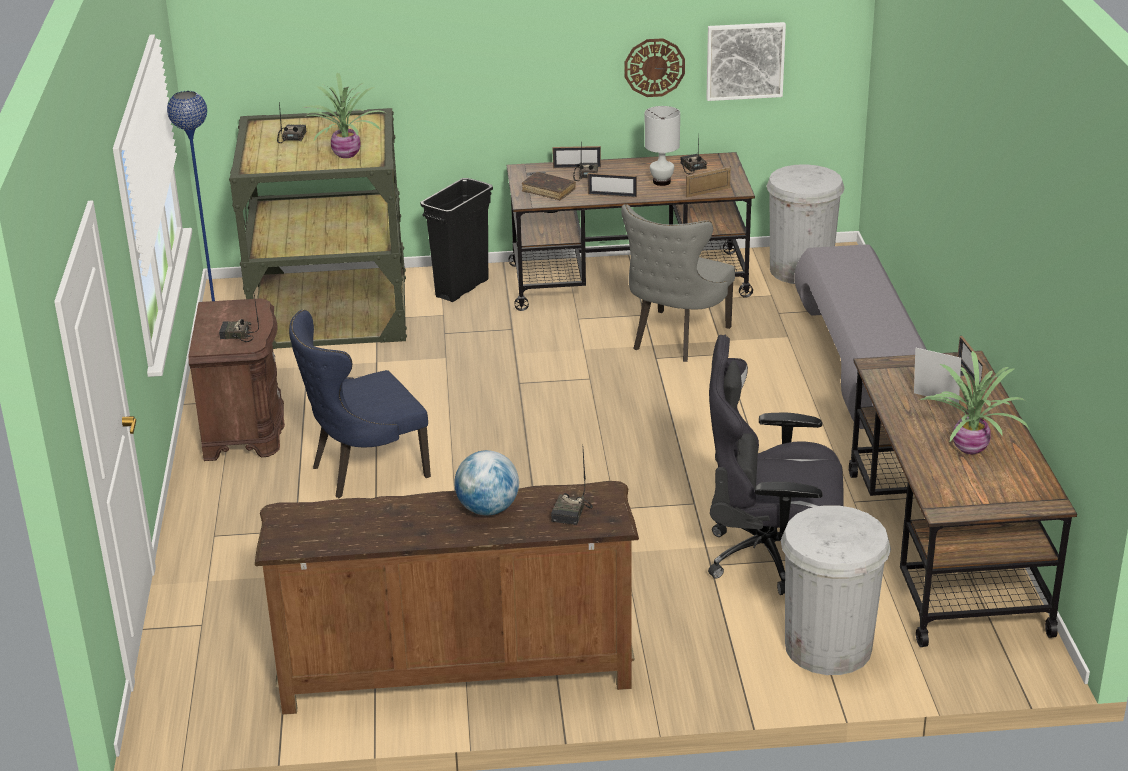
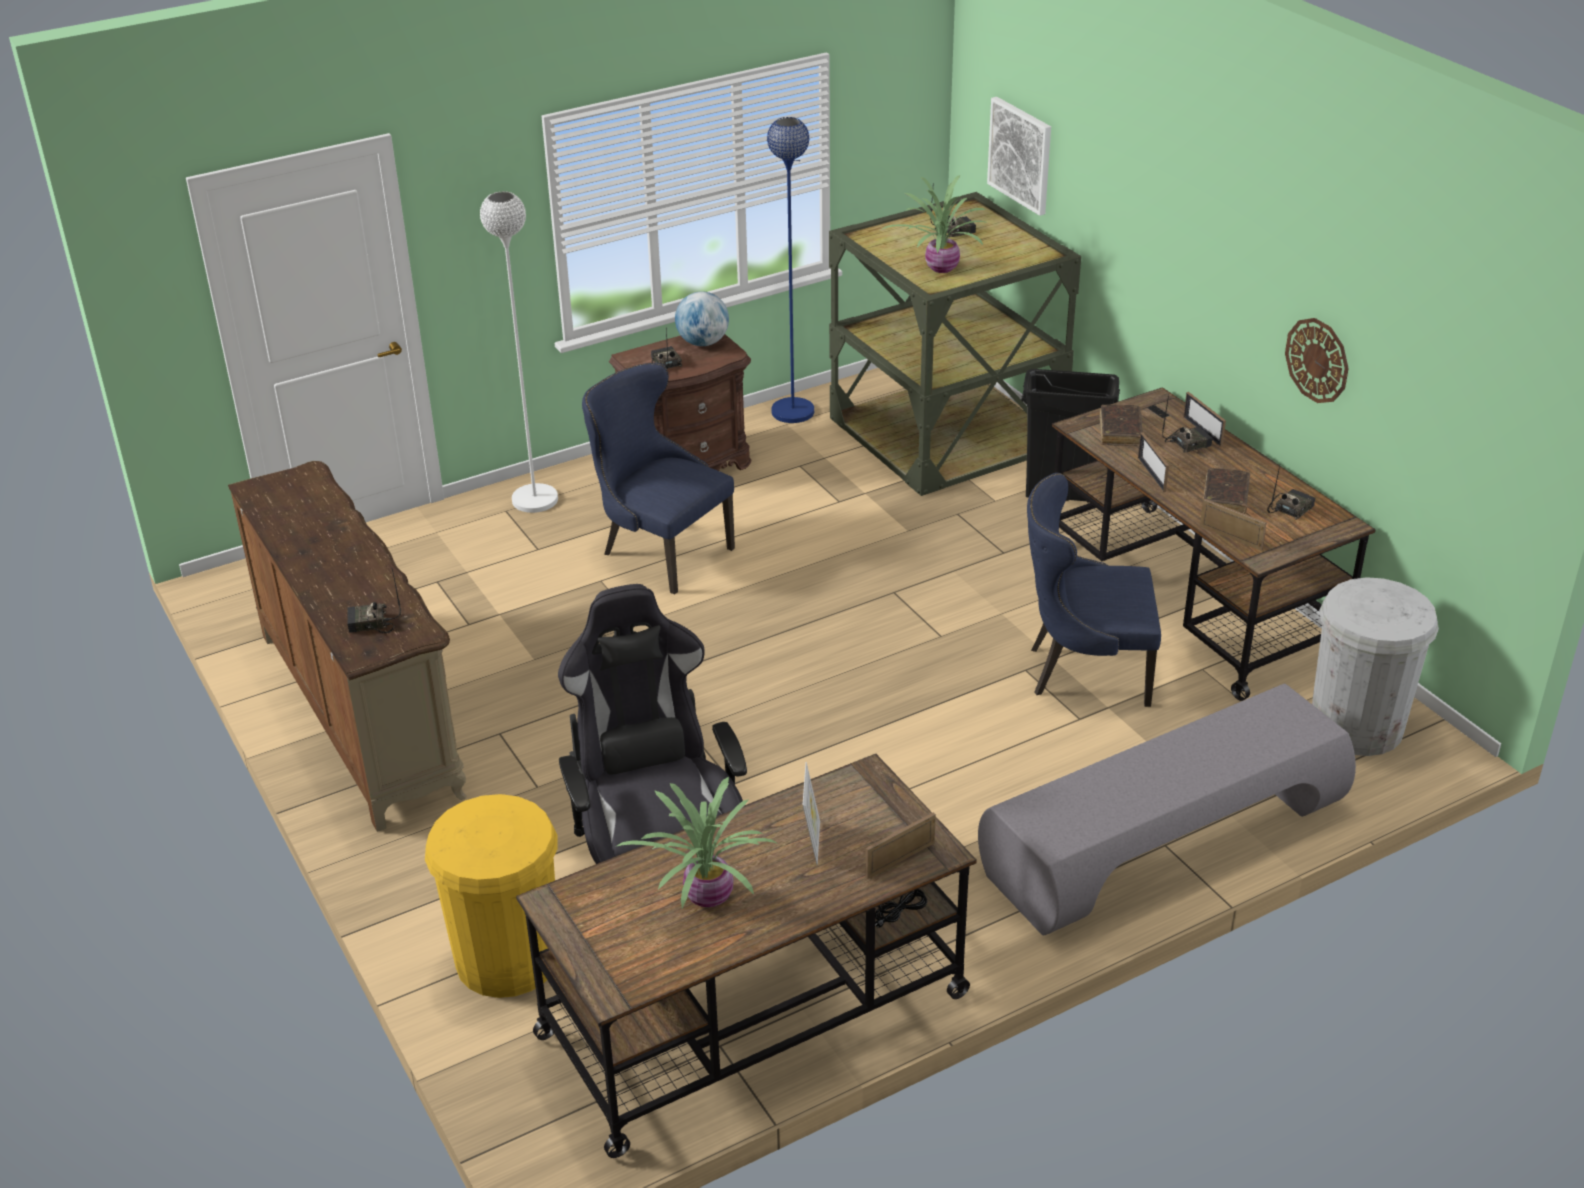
camera: 65 degrees right, 5 degrees up
(213, 516) = (535, 499): none -> white floor lamp
(488, 509) = (357, 575): globe -> globe (703, 343)
(661, 181) = (1225, 498): white table lamp -> brown book
(676, 338) = (1084, 672): grey chair -> blue chair
(745, 60) = (1412, 413): picture -> picture (1020, 155)
(828, 647) = (507, 958): white trash can -> yellow trash can

